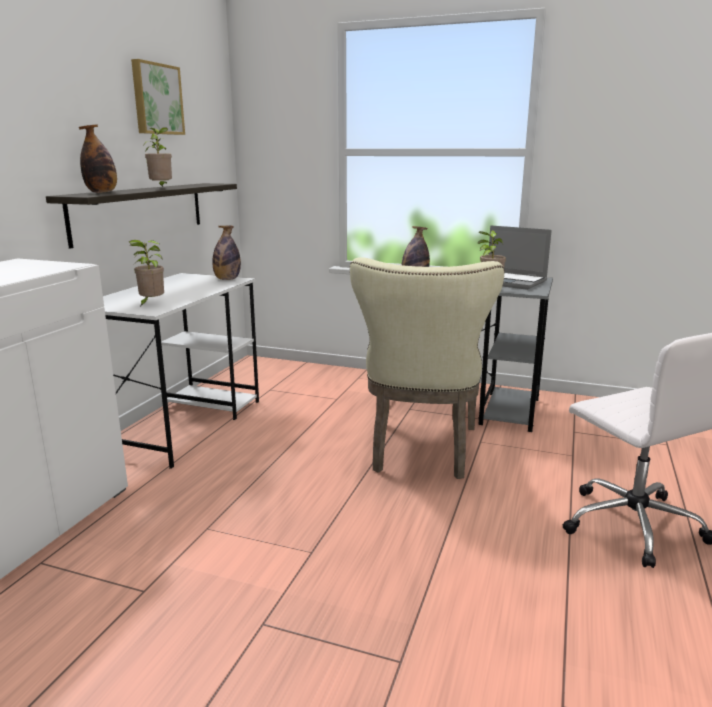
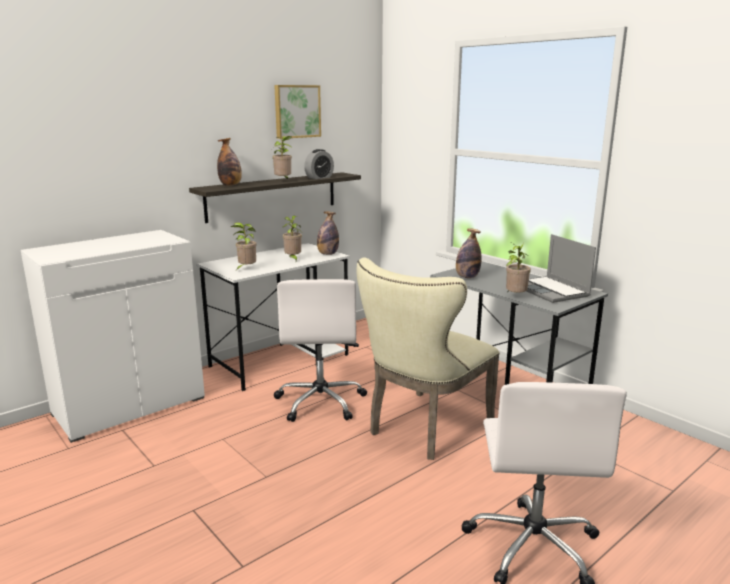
camera: 30 degrees right, 0 degrees up
(194, 288) = (293, 259): none -> potted plant
(196, 186) = (319, 177): none -> alarm clock
(283, 455) = (321, 401): none -> white office chair

